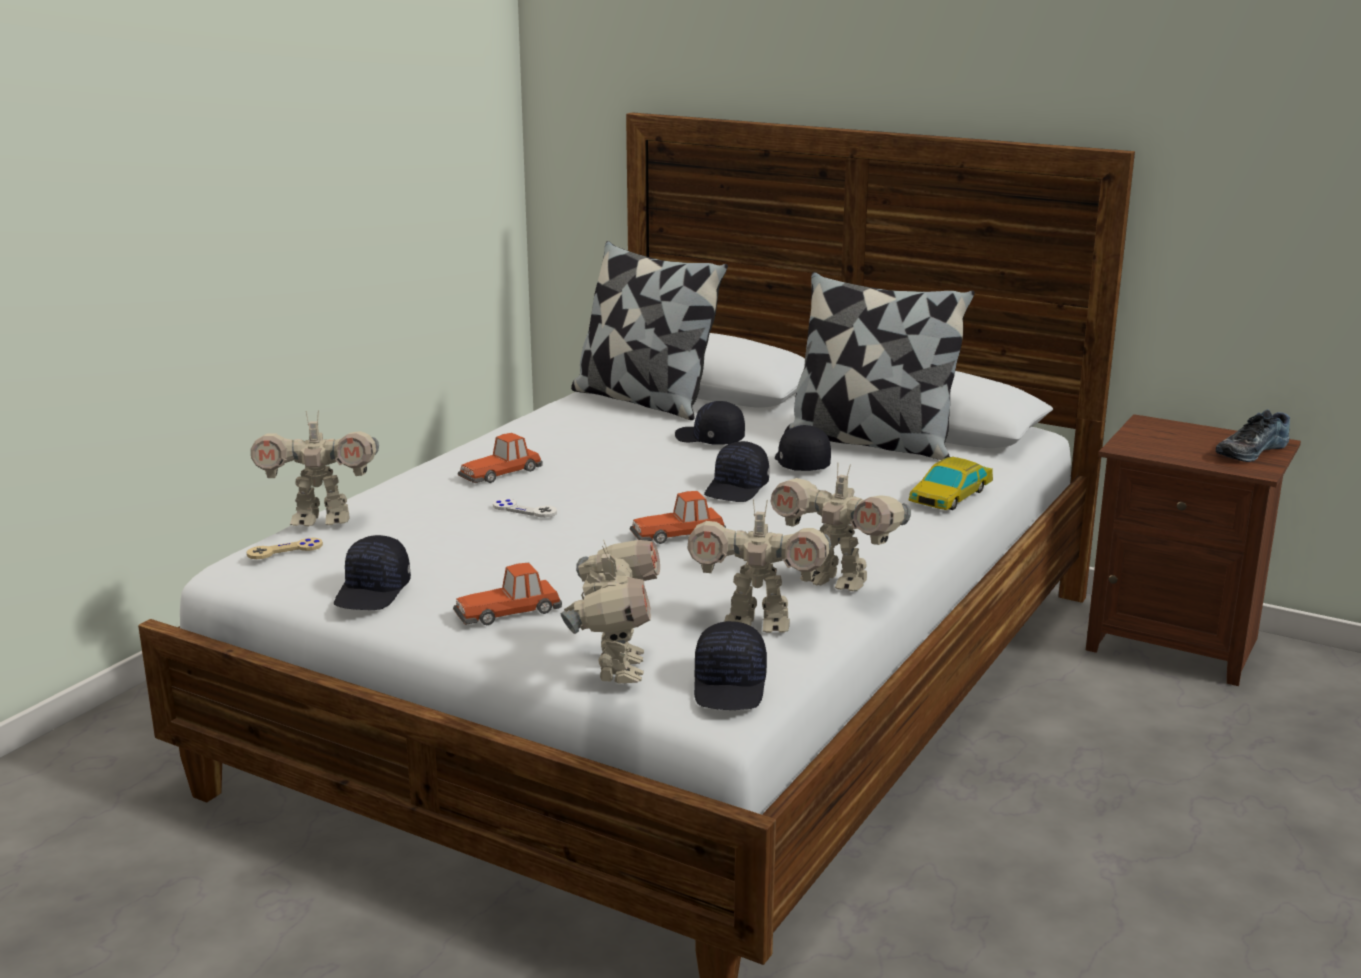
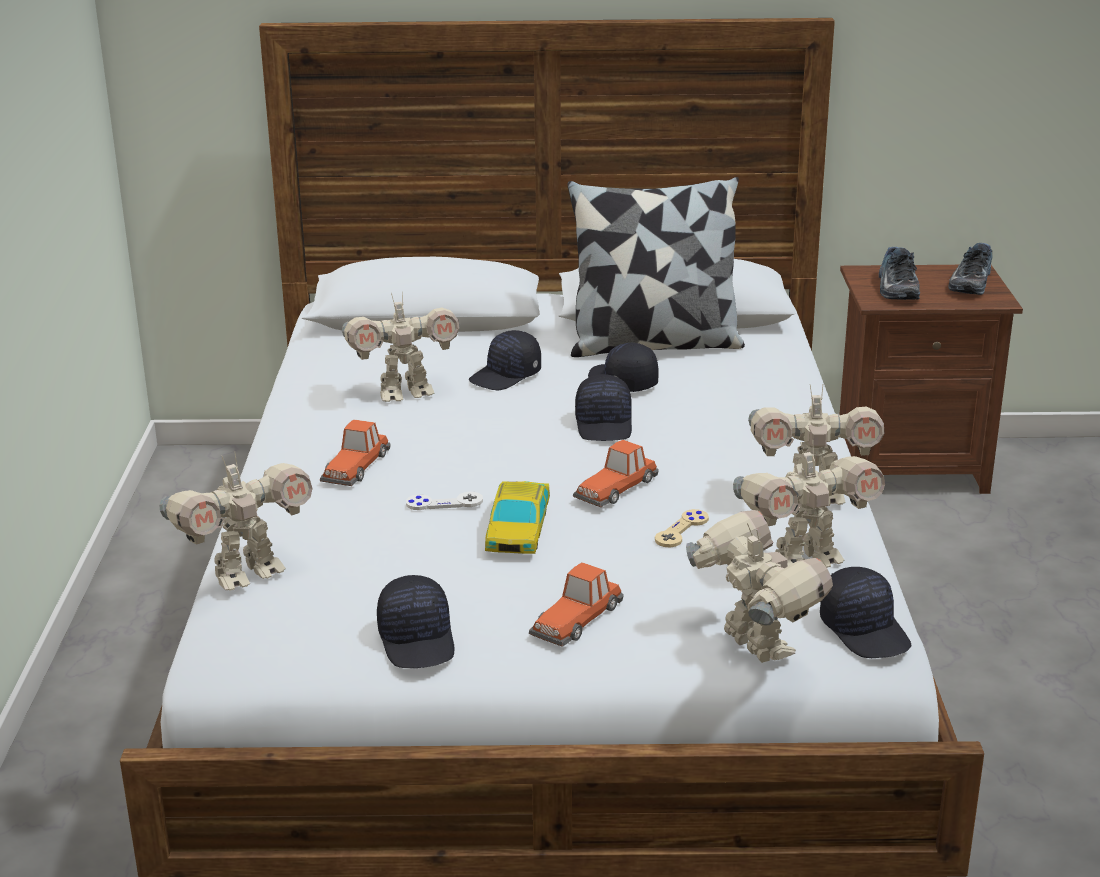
camera: 30 degrees left, 5 degrees up
(285, 550) = (259, 622): beige game controller -> beige game controller (681, 530)
(612, 434) = (404, 393): none -> toy robot
(643, 400) = (383, 346): pillow -> none
(709, 439) = (506, 376): black cap -> black cap turned 45 degrees counterclockwise
(951, 495) = (790, 384): toy car -> toy car (518, 528)
(1161, 441) = (895, 288): none -> shoe

